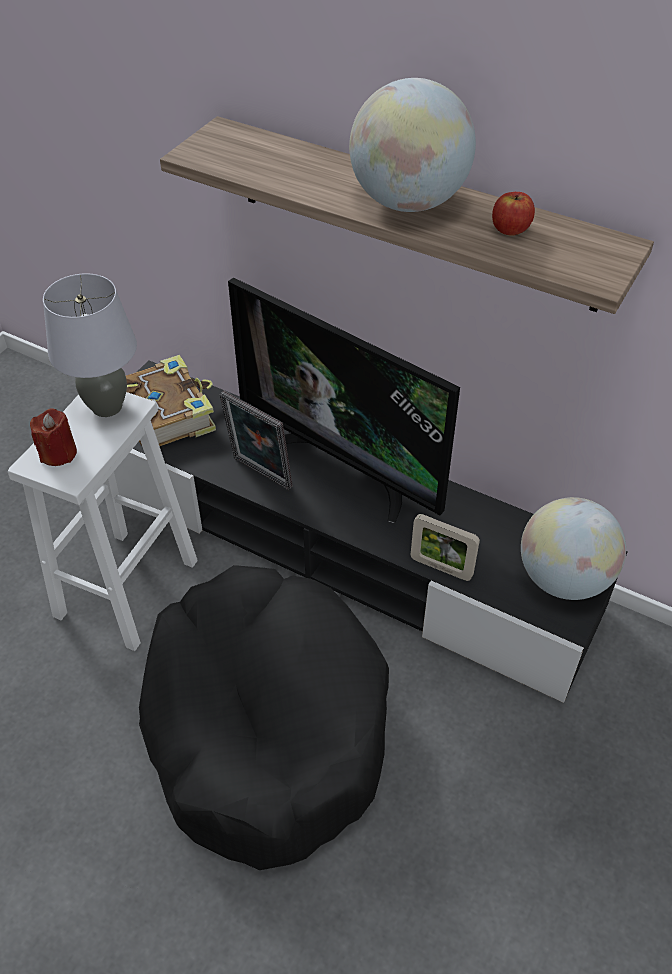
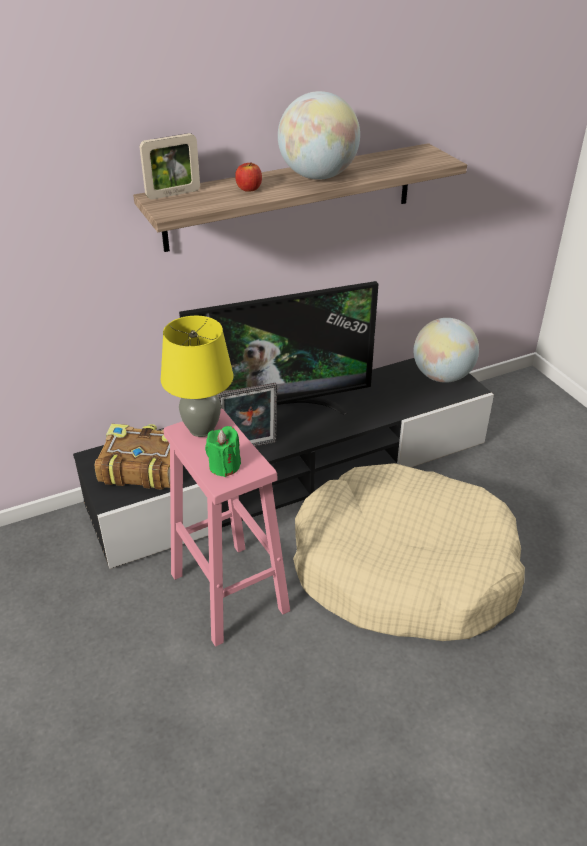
camera: 55 degrees left, 10 degrees down
(58, 453) = (224, 466): red candle -> green candle
(107, 406) = (201, 429): grey table lamp -> yellow table lamp
(128, 586) = (228, 591): white stool -> pink stool
(265, 724) = (403, 570): black dog bed -> beige dog bed
(441, 568) = (396, 412): picture frame -> picture frame (173, 194)
(510, 229) = (377, 164): apple -> apple (249, 189)

